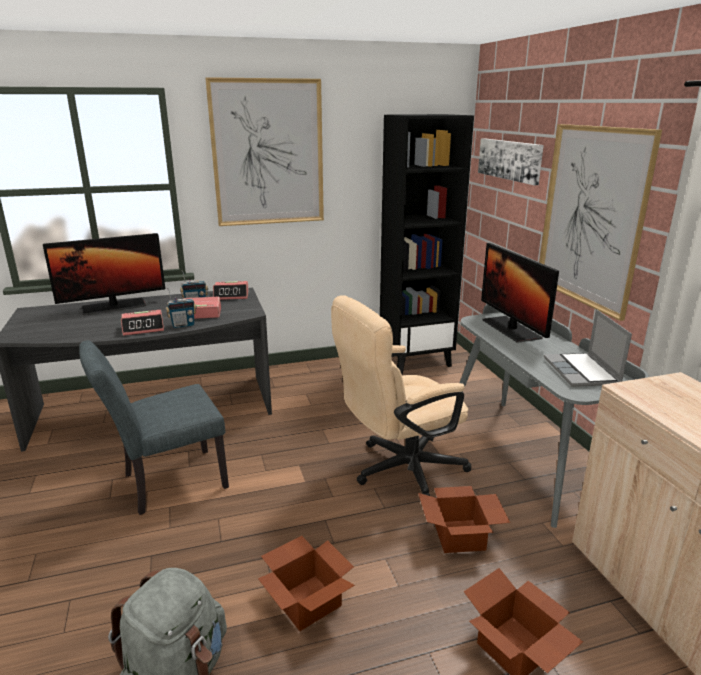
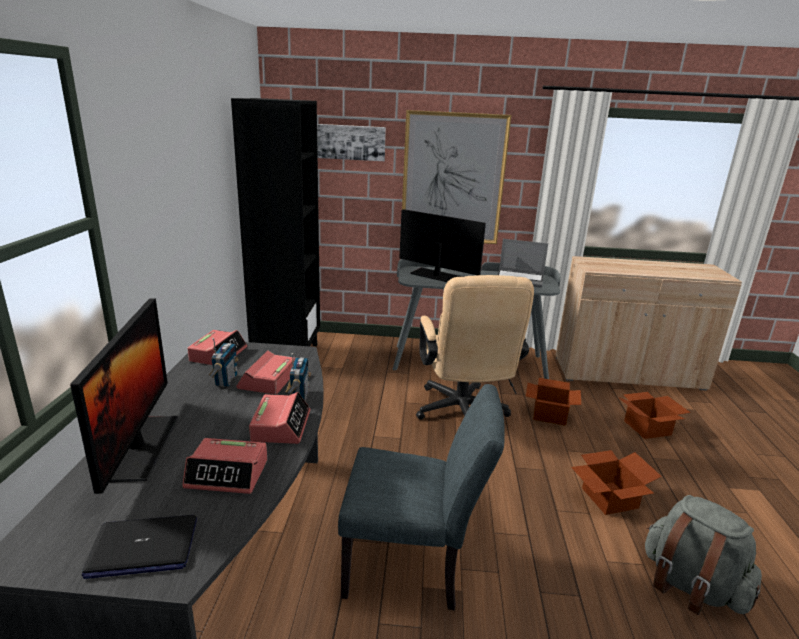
camera: 70 degrees left, 0 degrees up
(31, 327) = (142, 548): none -> laptop
(90, 328) = (227, 474): none -> alarm clock
(166, 483) = (413, 567): grey chair -> grey chair turned 75 degrees counterclockwise
(268, 153) = (166, 153): picture -> none
(511, 329) = (437, 276): monitor -> monitor turned 150 degrees counterclockwise

